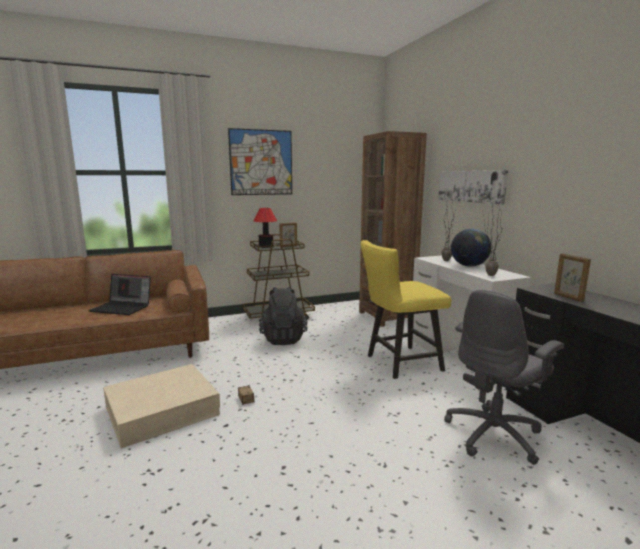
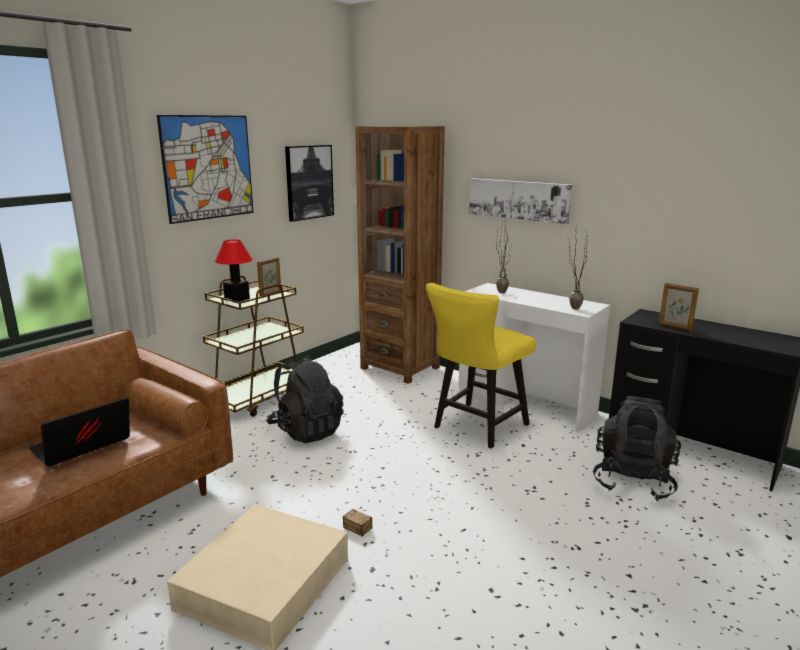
camera: 30 degrees left, 5 degrees up
(123, 308) = (82, 447): laptop -> laptop turned 150 degrees clockwise
(339, 178) = (309, 182): none -> picture
(469, 266) = (535, 297): globe -> none
(494, 435) = (633, 480): grey office chair -> black backpack

